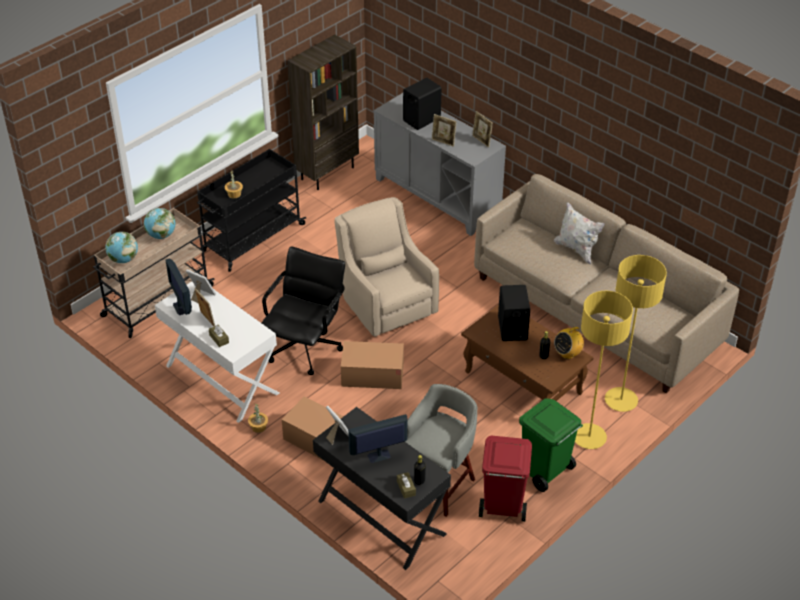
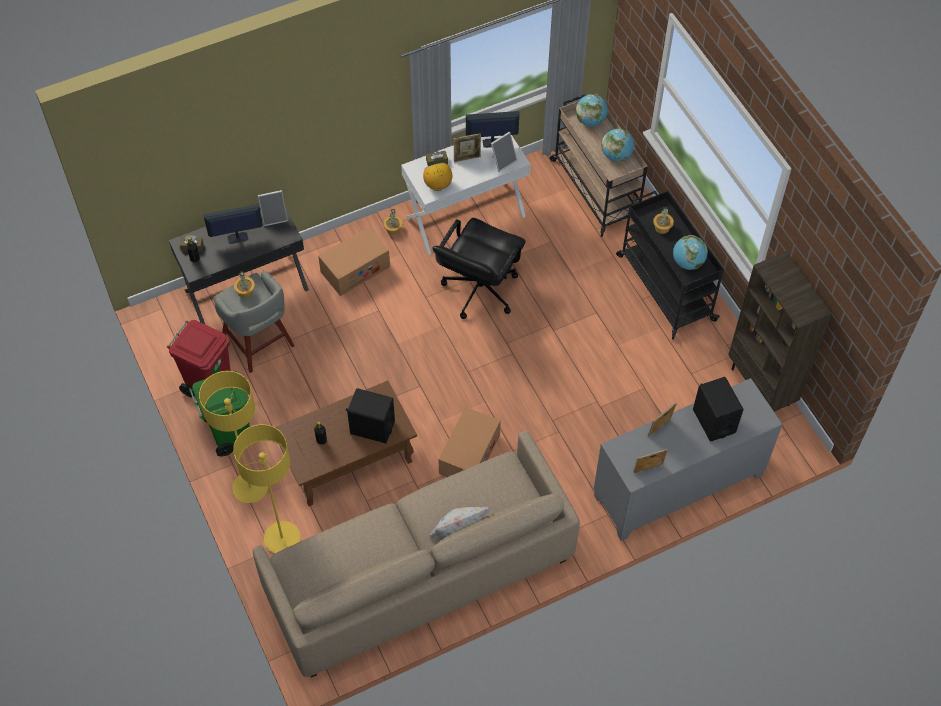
camera: 110 degrees right, 15 degrees up
(265, 174) = (687, 262): none -> globe
(305, 348) = (479, 290): black office chair -> black office chair turned 75 degrees clockwise
(372, 375) = (418, 334): cardboard box -> cardboard box (469, 454)
(378, 456) = (237, 238): monitor -> monitor turned 105 degrees counterclockwise
(385, 305) = (511, 375): beige armchair -> none
(430, 440) = (245, 291): none -> potted plant
(567, 353) = (314, 463): radio -> radio (438, 185)

